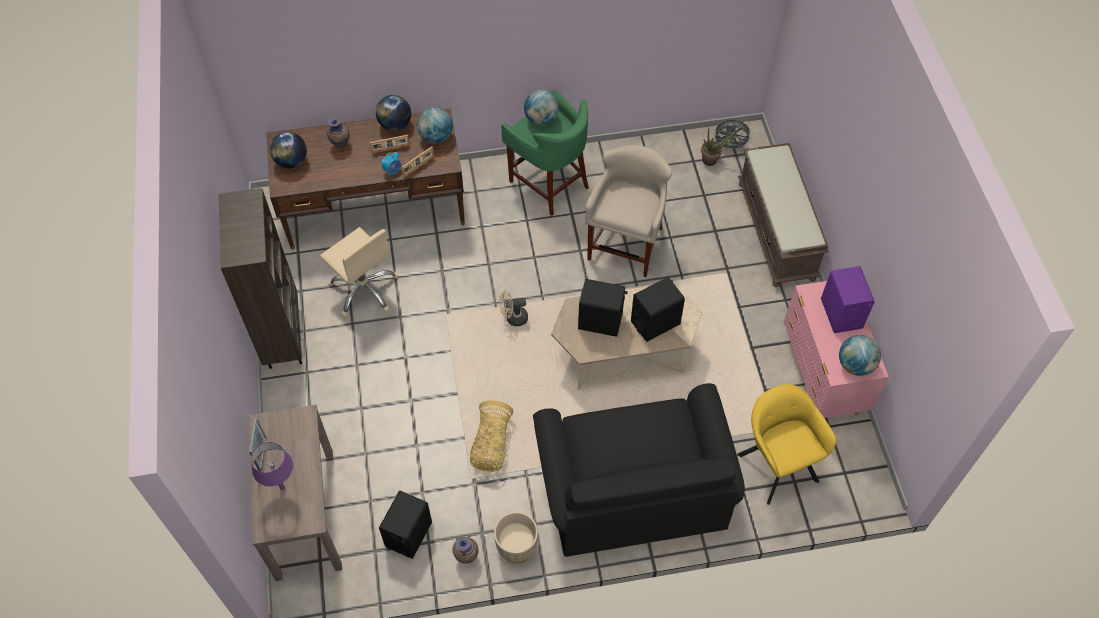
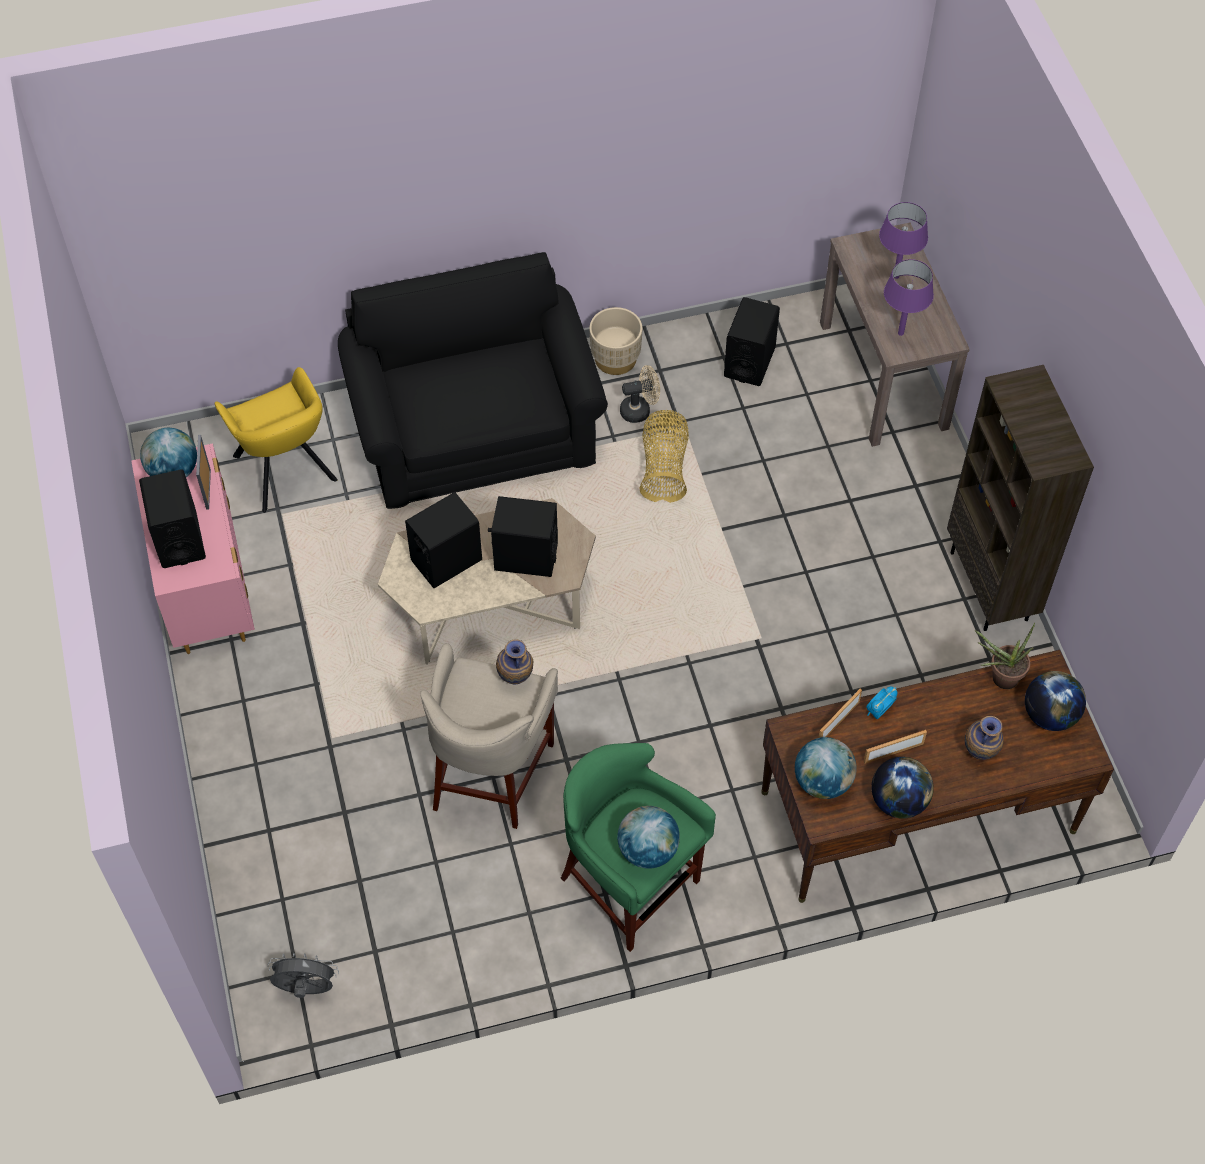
camera: 175 degrees right, 0 degrees up
(262, 454) = (933, 308): picture frame -> picture frame (208, 489)
(296, 433) = (900, 333): none -> purple table lamp
(364, 289) = (893, 668): beige office chair -> none
(466, 557) = (675, 345): vase -> vase (516, 679)
(513, 318) = (659, 640): beige fan -> beige fan (640, 410)
(713, 160) = (339, 955): potted plant -> potted plant (999, 678)
(777, 231) = (241, 819): brown bench -> none
(841, 314) = (179, 539): purple speaker -> black speaker

